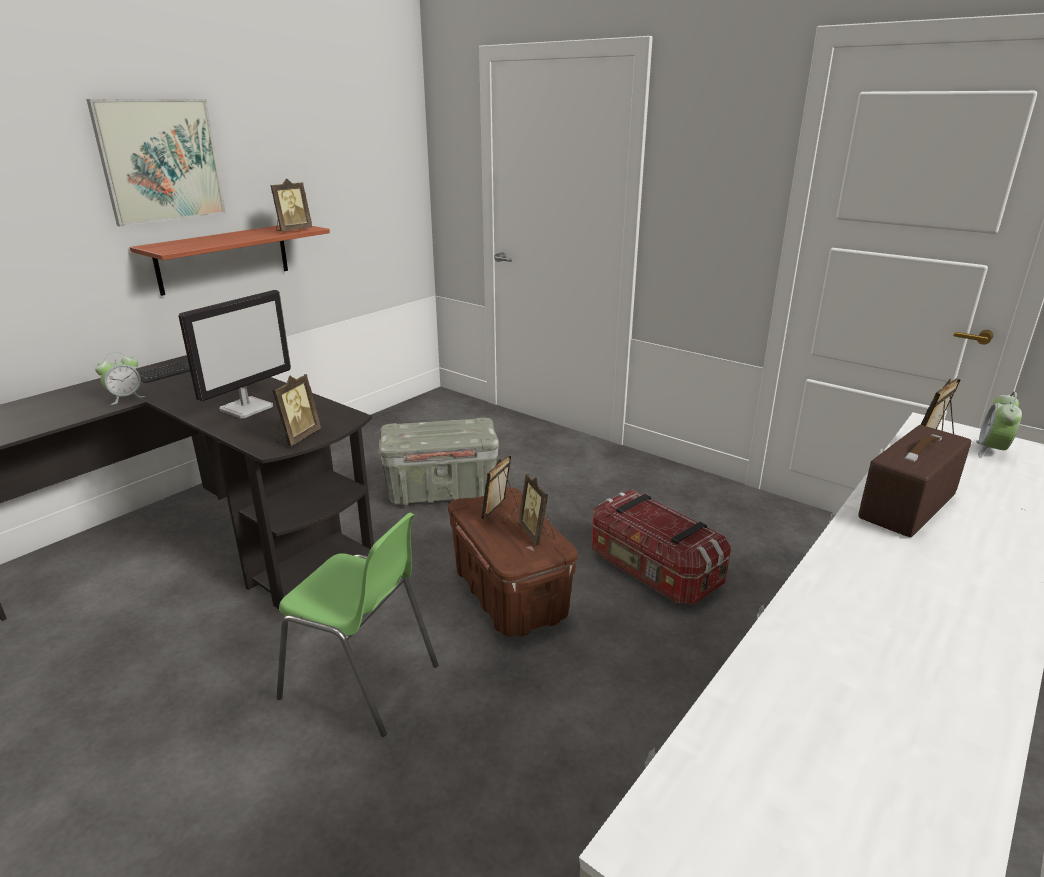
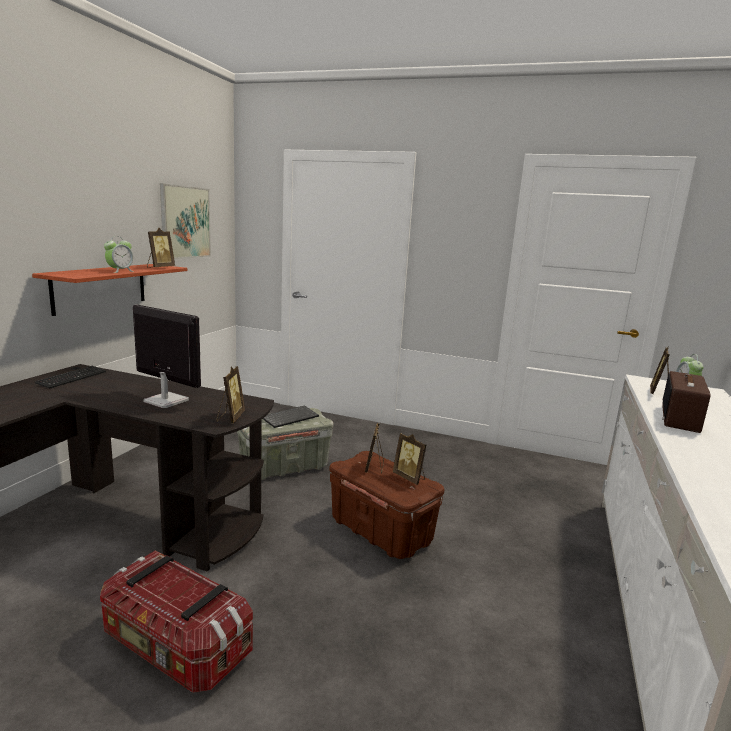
camera: 20 degrees left, 10 degrees down
(125, 398) = (41, 400): alarm clock -> alarm clock (120, 271)
(160, 161) = (62, 206): picture -> picture (185, 222)
(247, 408) = (165, 401): monitor -> monitor turned 75 degrees counterclockwise
(362, 682) = (309, 612): green chair -> none
(445, 430) = (290, 417): none -> keyboard
(652, 571) = (466, 502): storage box -> storage box (175, 646)

